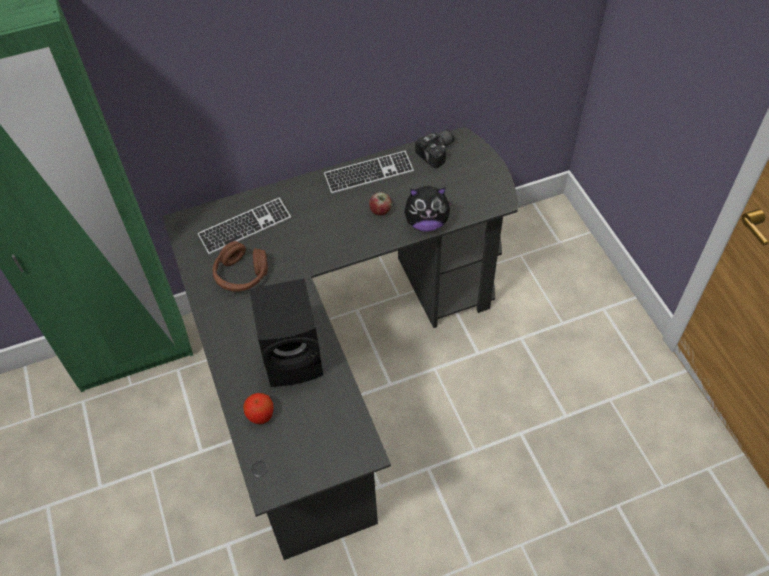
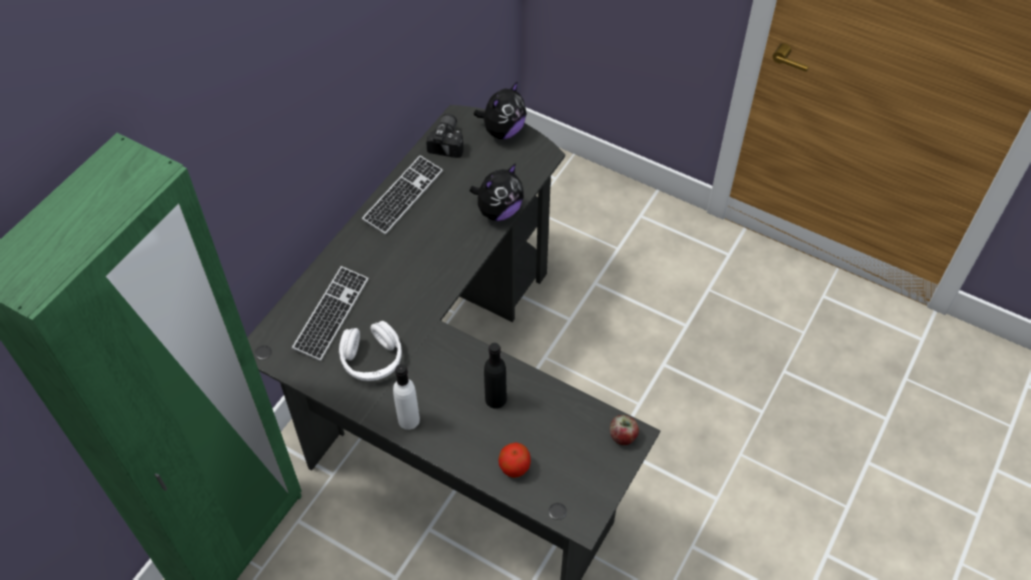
camera: 40 degrees left, 0 degrees up
(224, 332) = (408, 420): none -> white bottle
(241, 275) = (372, 359): brown headphones -> white headphones
(295, 357) = (495, 399): black speaker -> black bottle
(380, 211) = (447, 224): apple -> apple (623, 436)
(485, 166) = (503, 131): none -> plush toy

